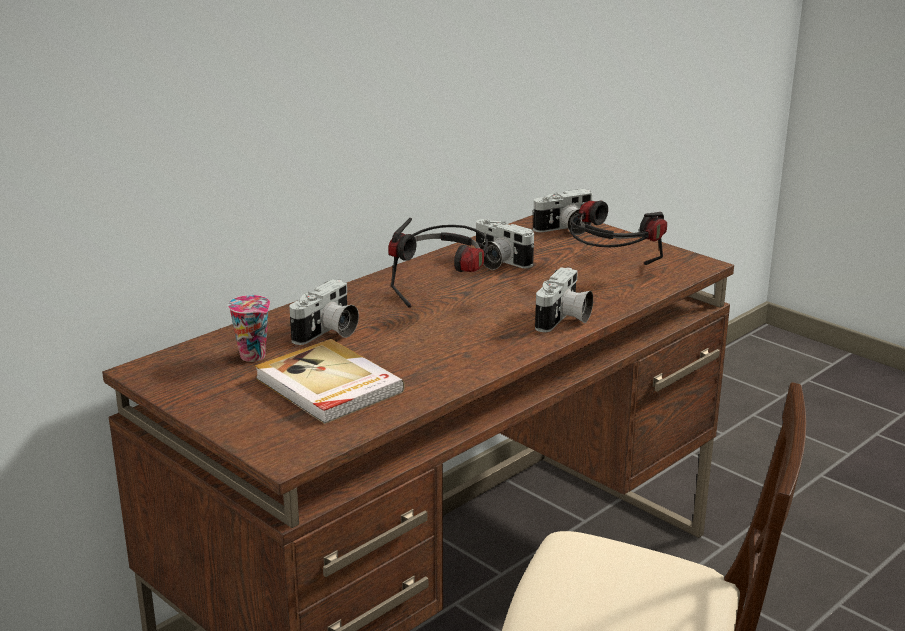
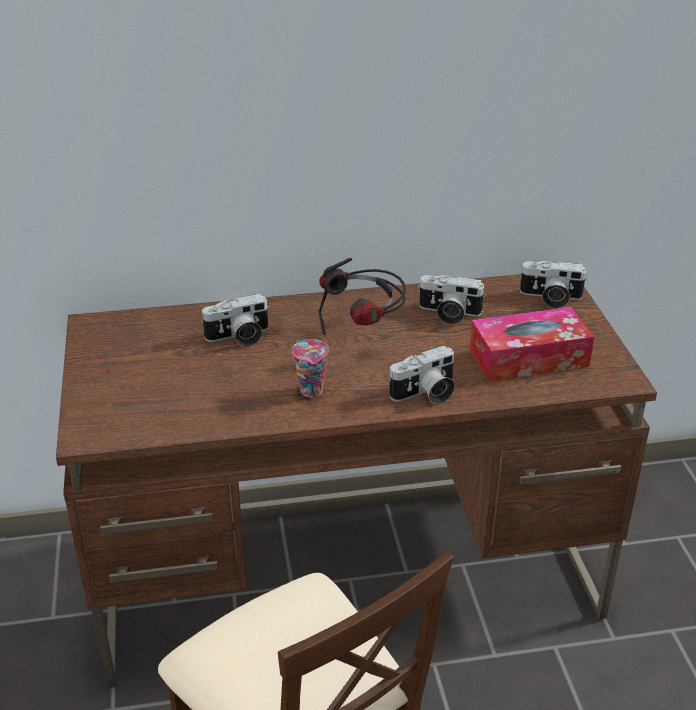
camera: 35 degrees right, 10 degrees up
(254, 356) = (168, 339): cup -> cup (312, 391)
(328, 386) = (181, 387): book -> none
(498, 262) = (448, 314): camera -> camera turned 60 degrees counterclockwise
(609, 272) = (528, 358): headphones -> tissue box

